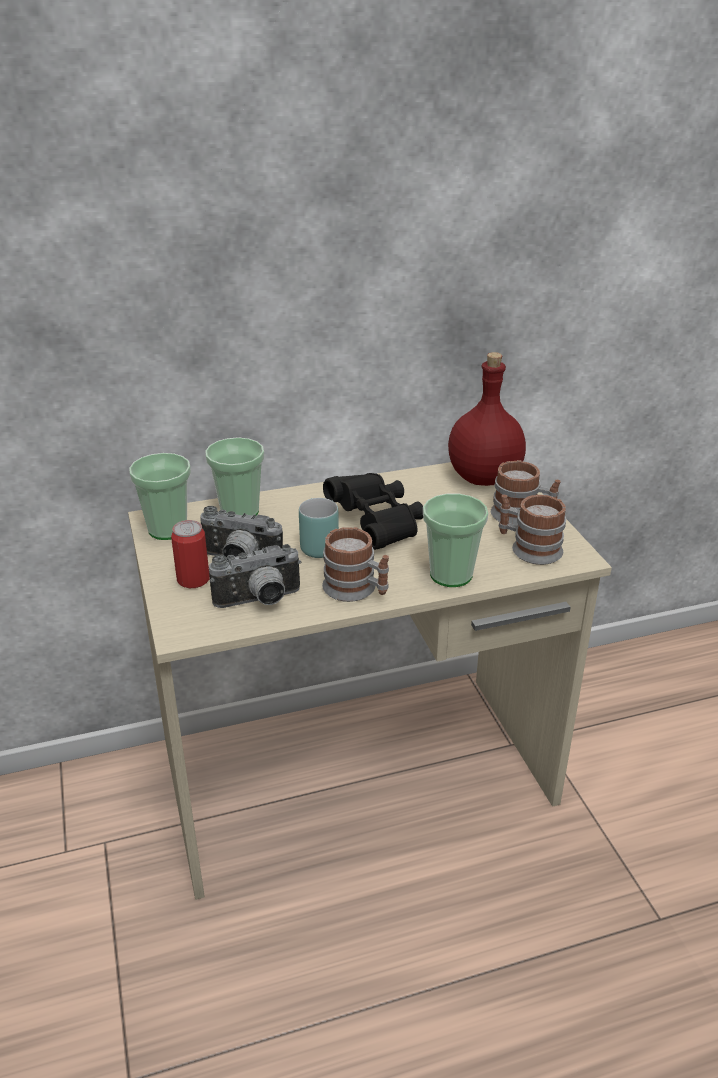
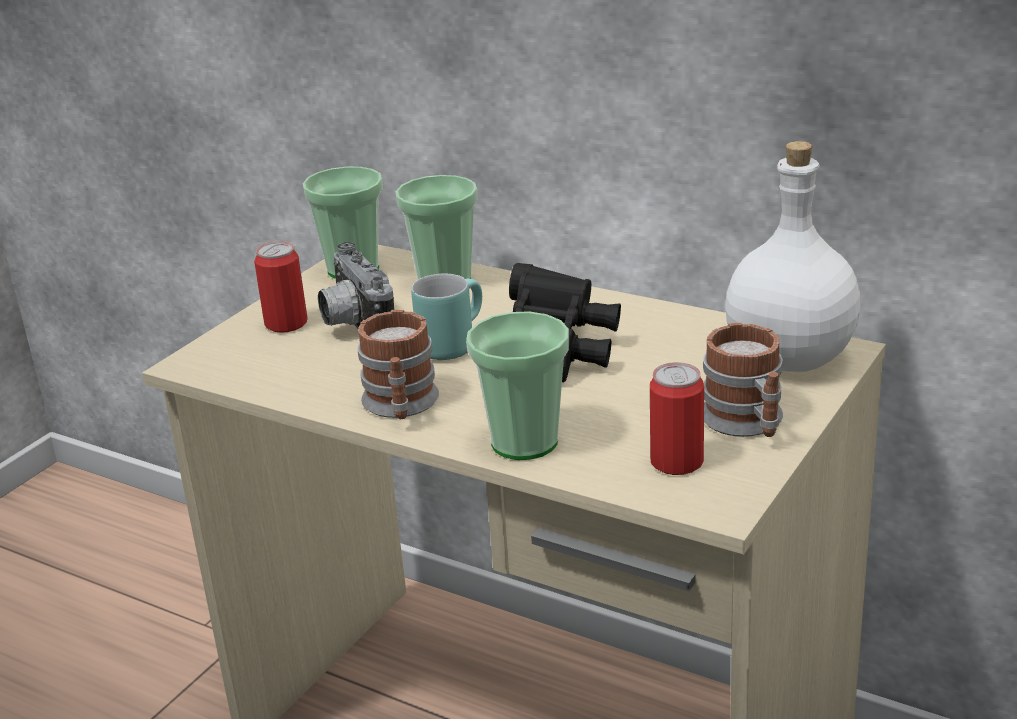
camera: 50 degrees right, 5 degrees down
(260, 601) = (298, 371): camera -> none
(484, 478) = (788, 360): red bottle -> white bottle
(528, 548) = (676, 462): mug -> can

